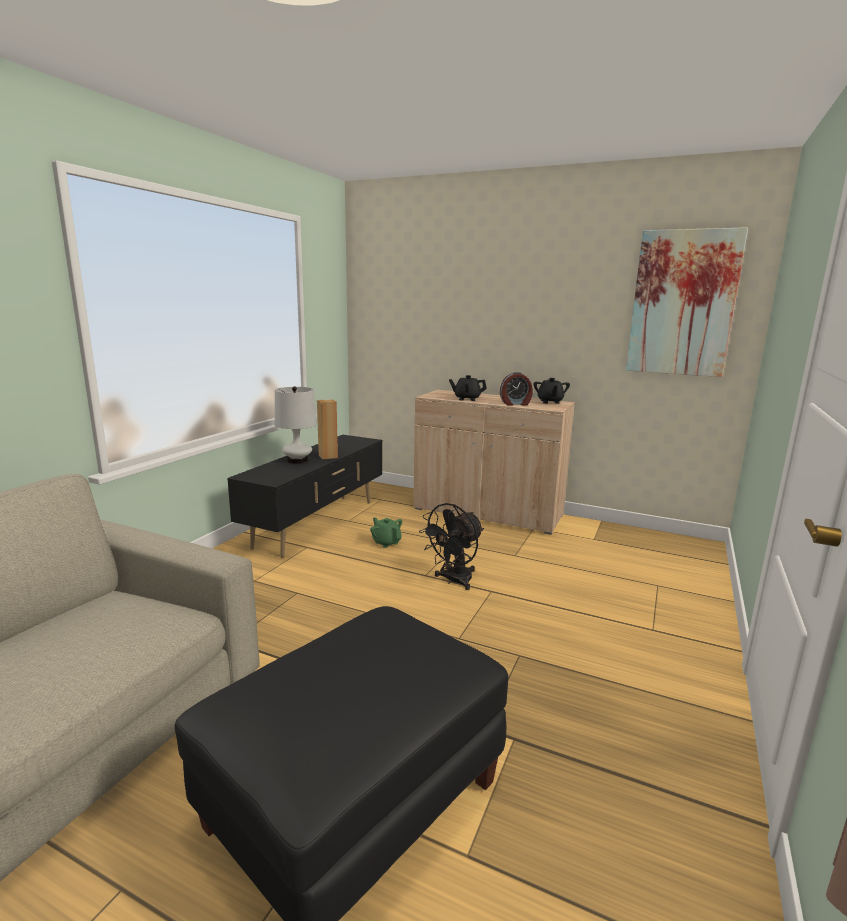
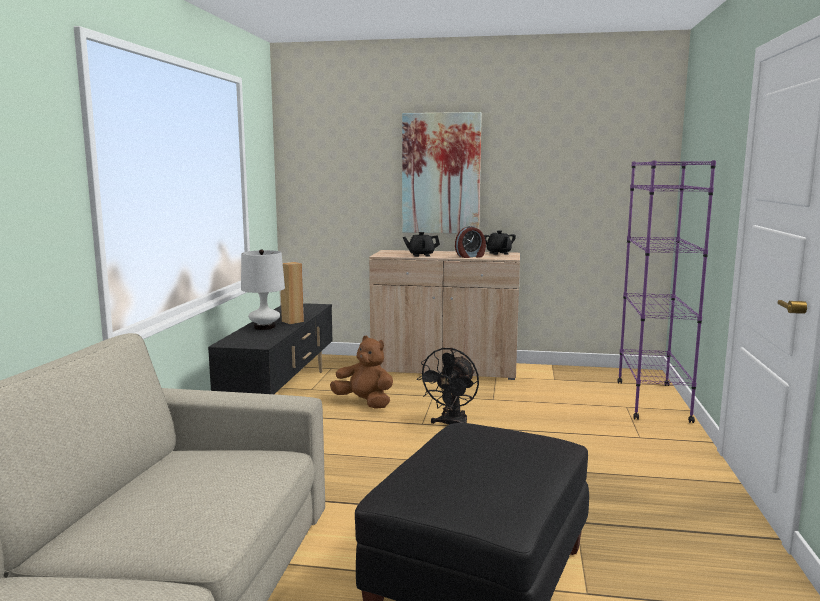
camera: 15 degrees left, 5 degrees down
(386, 542) = (365, 403): green teapot -> brown plush toy
(682, 303) = (608, 158): picture -> picture (441, 173)
(692, 582) = (652, 401): none -> purple bookcase

